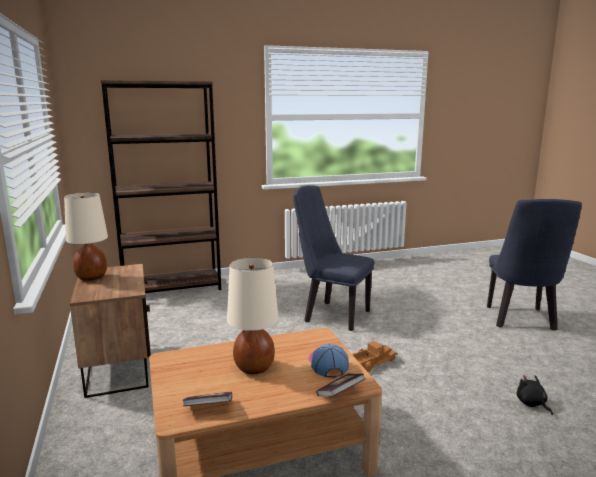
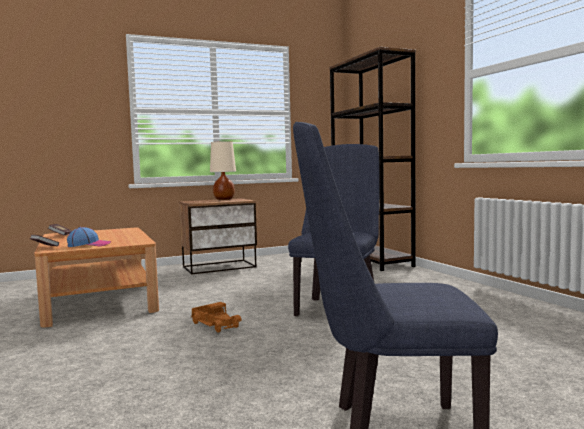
camera: 85 degrees right, 10 degrees down
(254, 367) = (100, 237): beige table lamp -> none
(532, 404) = (83, 399): black plush toy -> none

